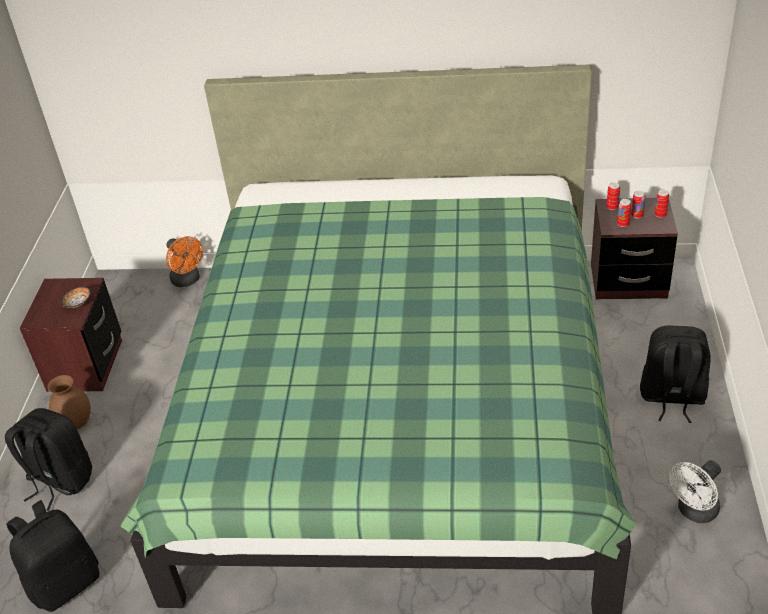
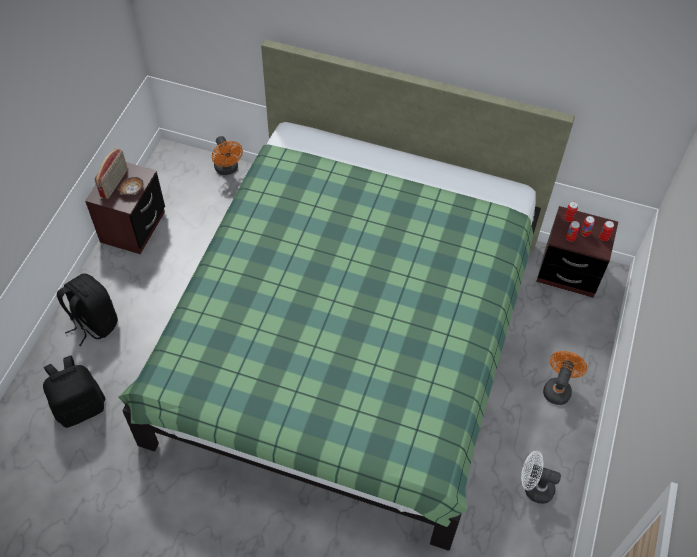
camera: 10 degrees right, 15 degrees up
(53, 302) = (115, 183): none -> radio
(77, 423) = (115, 277): brown vase -> none
(671, 397) = (558, 388): black backpack -> orange fan
(694, 512) = (534, 488): white fan -> white fan turned 45 degrees clockwise

